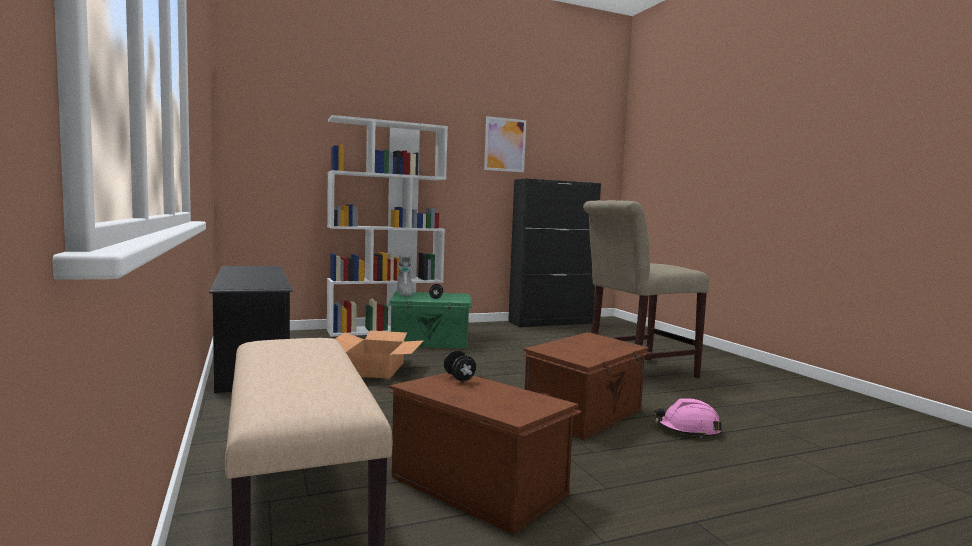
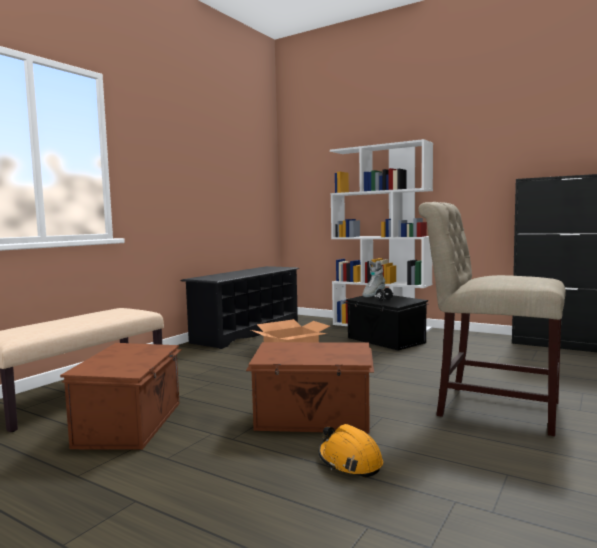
camera: 55 degrees right, 0 degrees up
(430, 342) = (385, 340): green storage box -> black storage box
(459, 378) = (156, 348): black dumbbell -> none
(505, 144) = (512, 144): picture -> none
(687, 430) = (349, 462): pink hard hat -> orange hard hat

